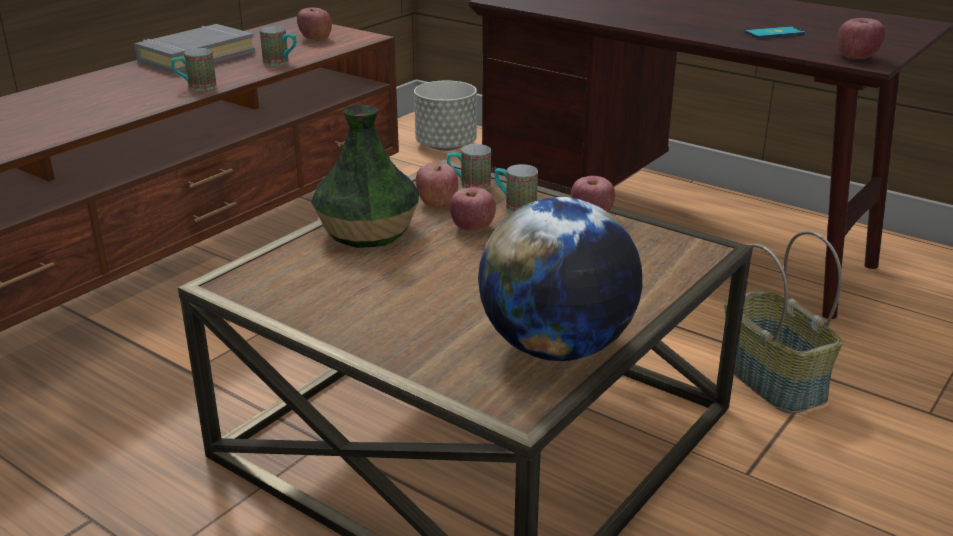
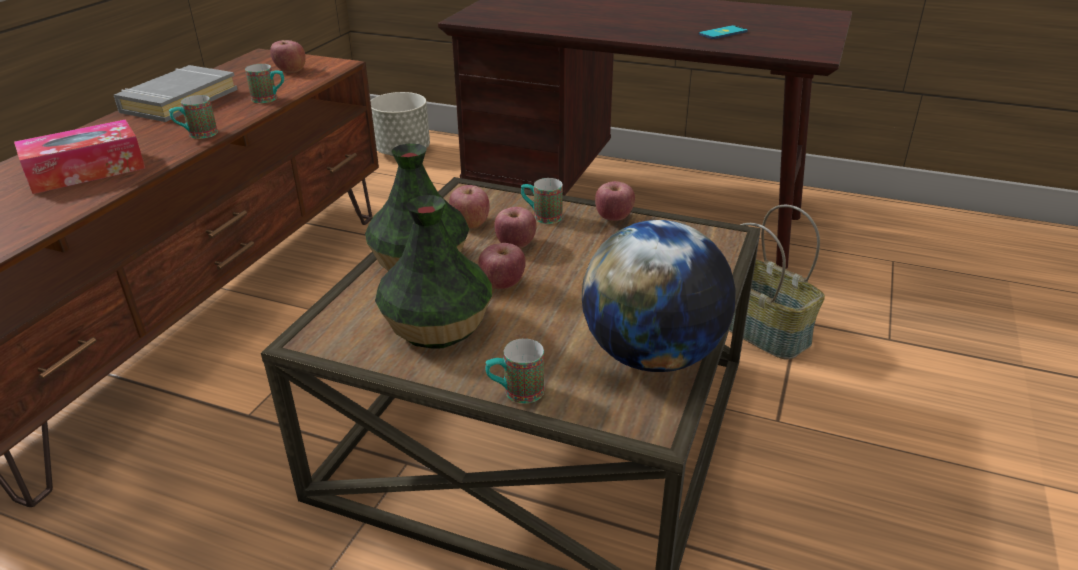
camera: 15 degrees left, 5 degrees up
(83, 107) = (86, 171): none -> tissue box
(354, 289) = (438, 326): none -> vase
(469, 185) = (490, 201): mug -> mug (515, 392)
(857, 57) = (803, 50): apple -> apple (502, 284)

